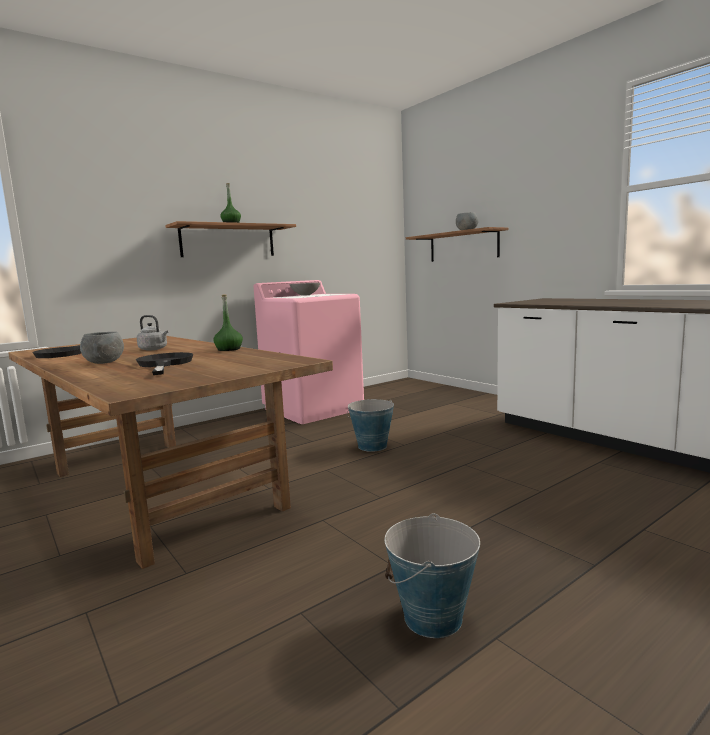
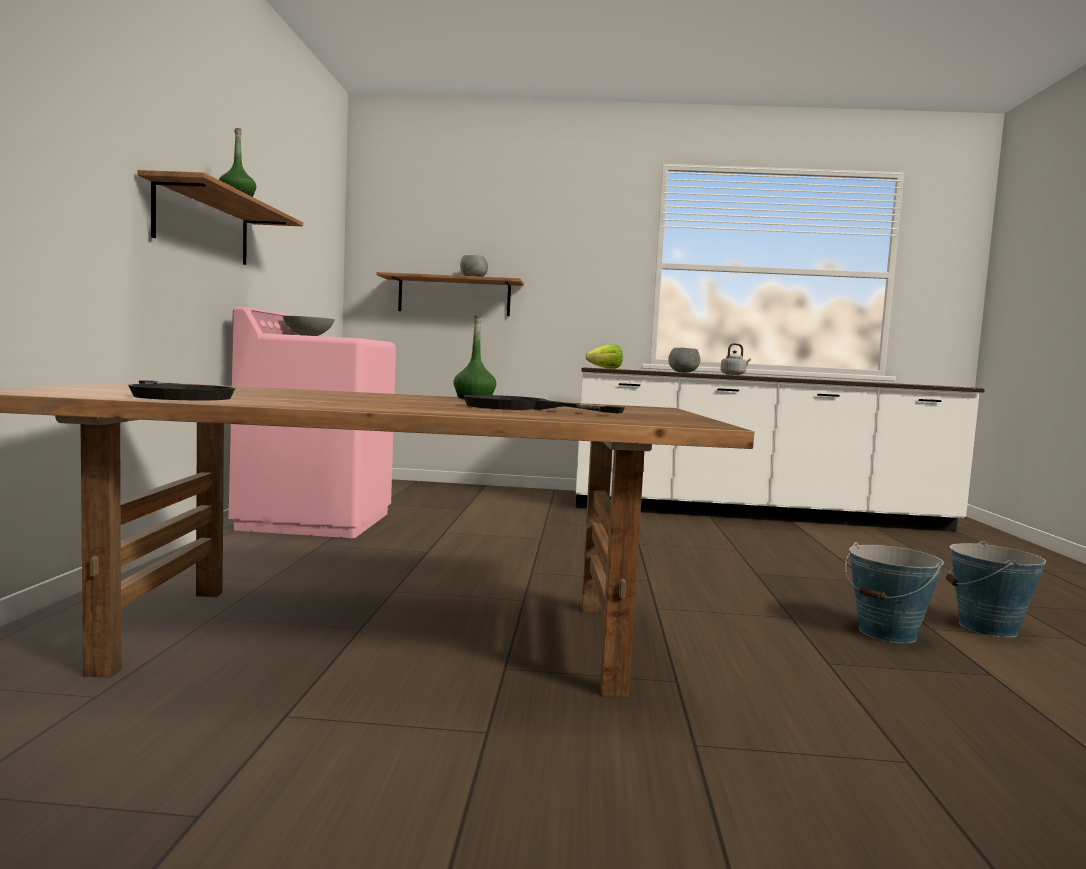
camera: 50 degrees left, 5 degrees down
(104, 363) = (403, 406): grey bowl -> grey bowl (683, 372)
(154, 349) = (341, 396): grey kettle -> grey kettle (734, 374)
(372, 446) = (513, 544): bucket -> bucket (988, 628)
(546, 299) = (606, 368): none -> lettuce

